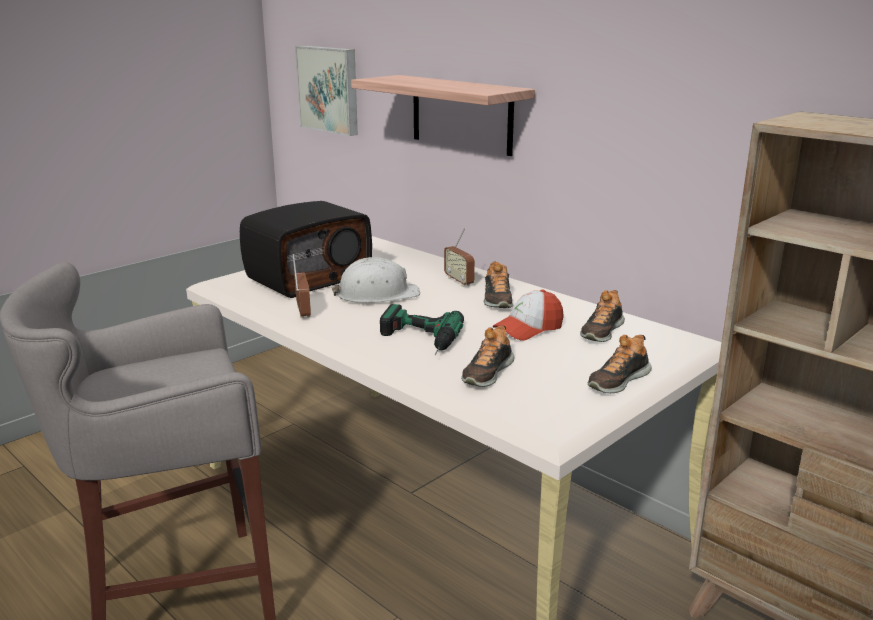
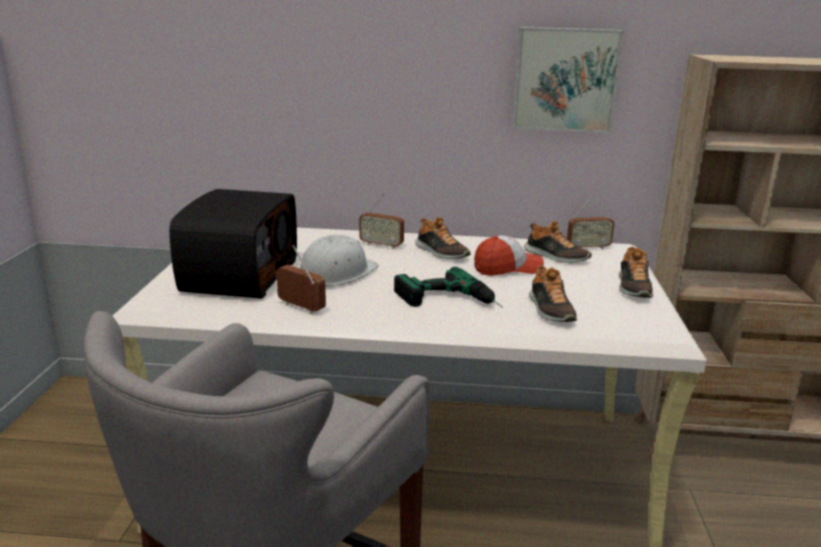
camera: 40 degrees left, 0 degrees up
(330, 89) = (128, 67): picture -> picture (565, 79)
(461, 114) = (333, 81): shelf -> none
(528, 329) = (507, 268): cap -> cap turned 120 degrees counterclockwise
(601, 331) = (555, 257): shoe -> shoe turned 45 degrees counterclockwise
(658, 333) = (588, 248): none -> radio

